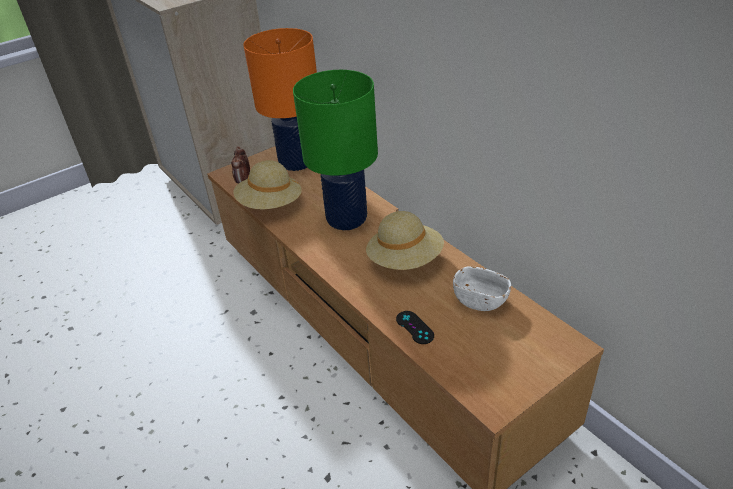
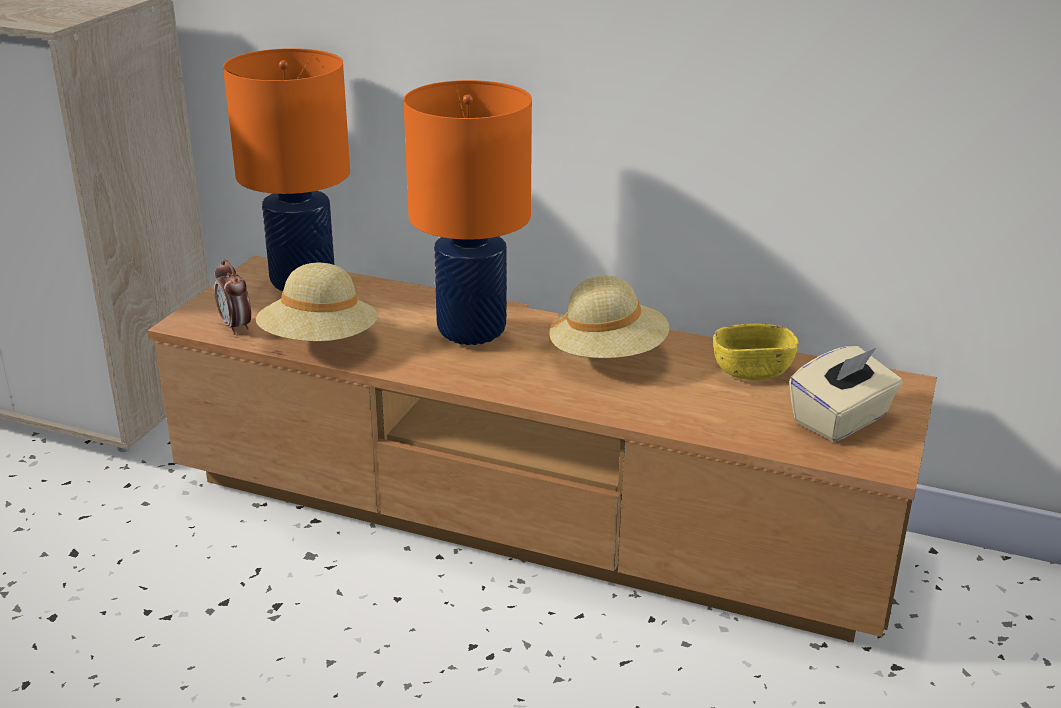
camera: 35 degrees left, 10 degrees down
(347, 221) = (472, 335): green table lamp -> orange table lamp
(414, 327) = (705, 421): black game controller -> none
(480, 300) = (752, 371): white bowl -> yellow bowl
(499, 359) = (841, 420): none -> beige tissue box

